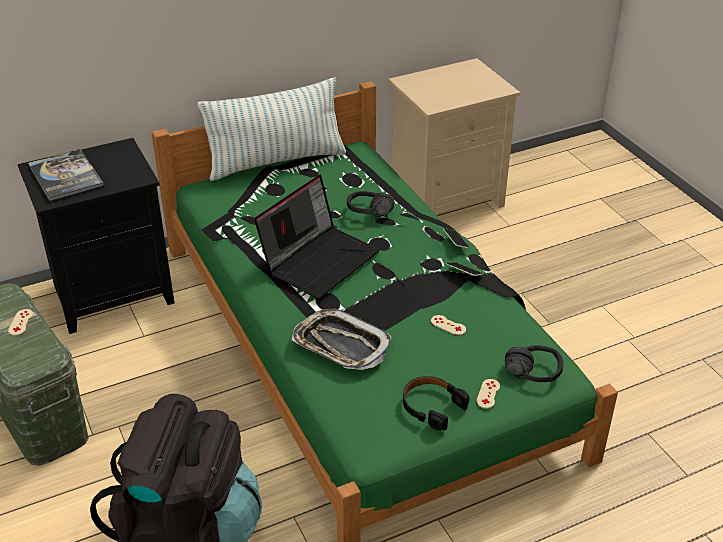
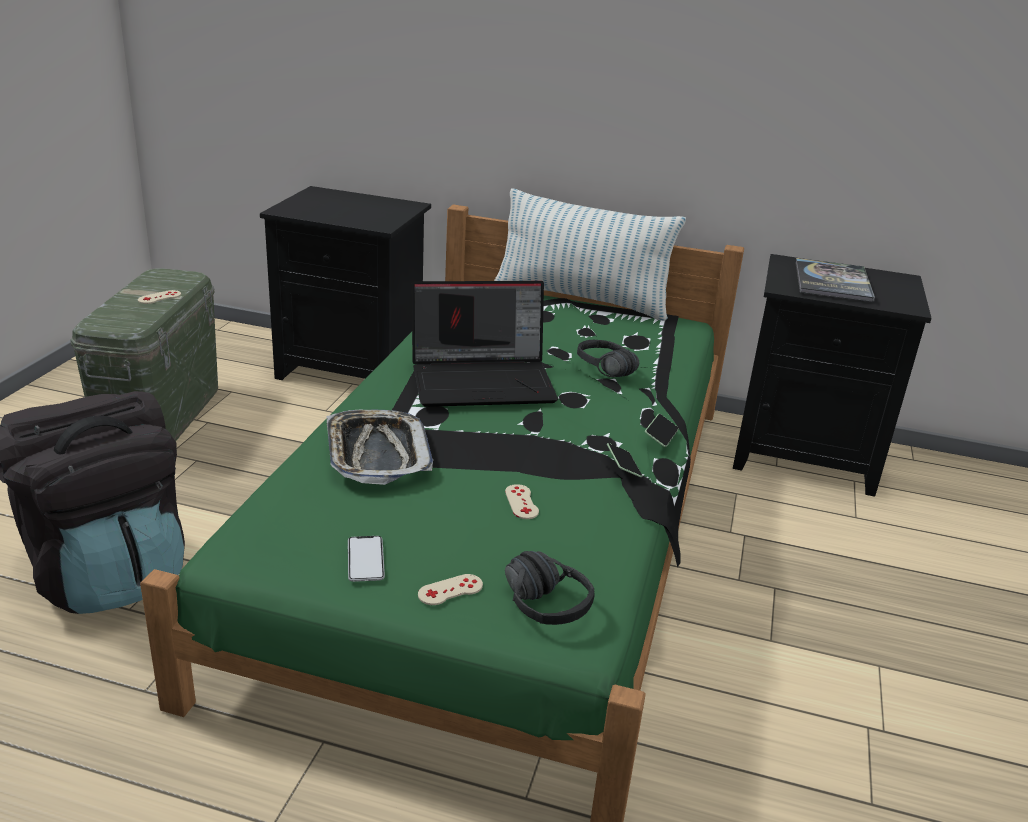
camera: 40 degrees right, 10 degrees down
(65, 176) = (327, 203): book -> book (832, 282)
(432, 406) = (365, 560): black headphones -> phone
(447, 198) = (806, 455): beige nightstand -> black nightstand

